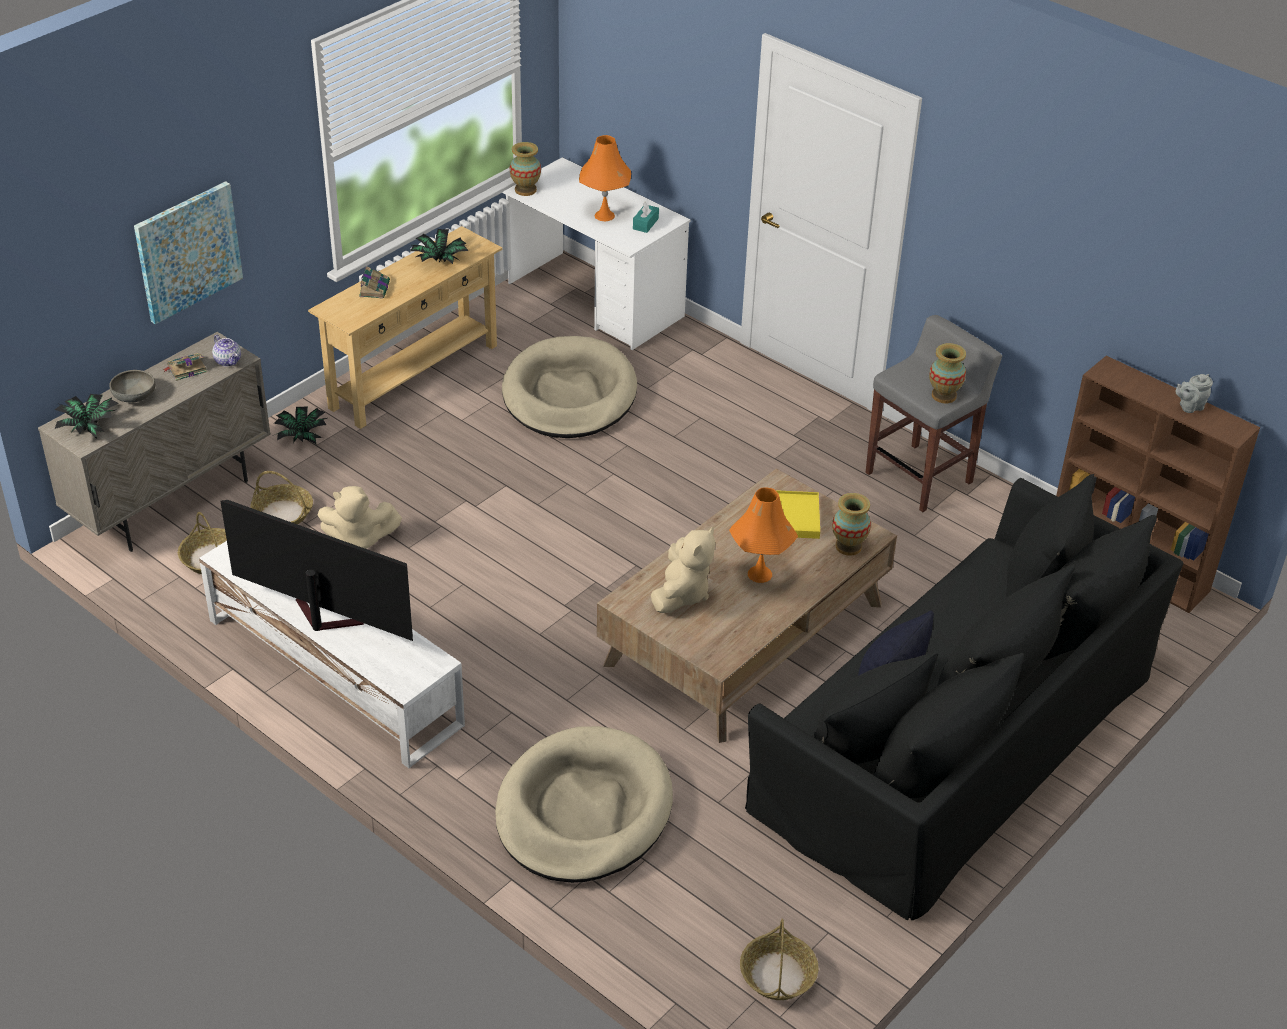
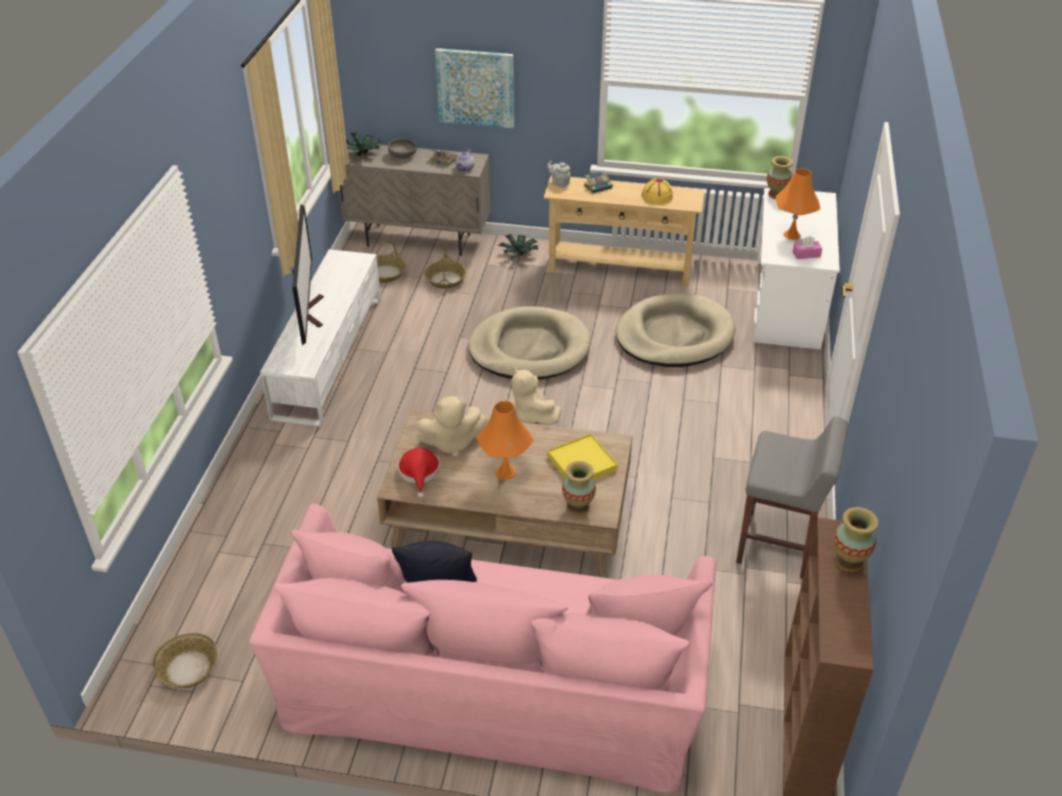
camera: 60 degrees right, 0 degrees up
(359, 539) = (449, 315): beige plush toy -> beige plush toy (532, 415)
(439, 260) = (656, 196): potted plant -> yellow hat
(583, 811) = (282, 510): beige dog bed -> beige dog bed (529, 349)
(645, 224) = (806, 254): turquoise tissue box -> pink tissue box
(709, 635) = (419, 473): none -> red hat
(943, 396) = (777, 476): vase -> vase (848, 561)
(954, 737) = (492, 680): black sofa -> pink sofa
(1189, 407) = (848, 605): grey teapot -> grey teapot (559, 183)

